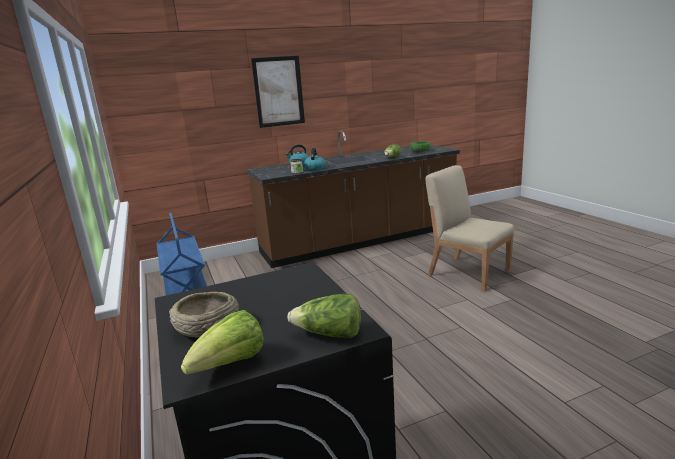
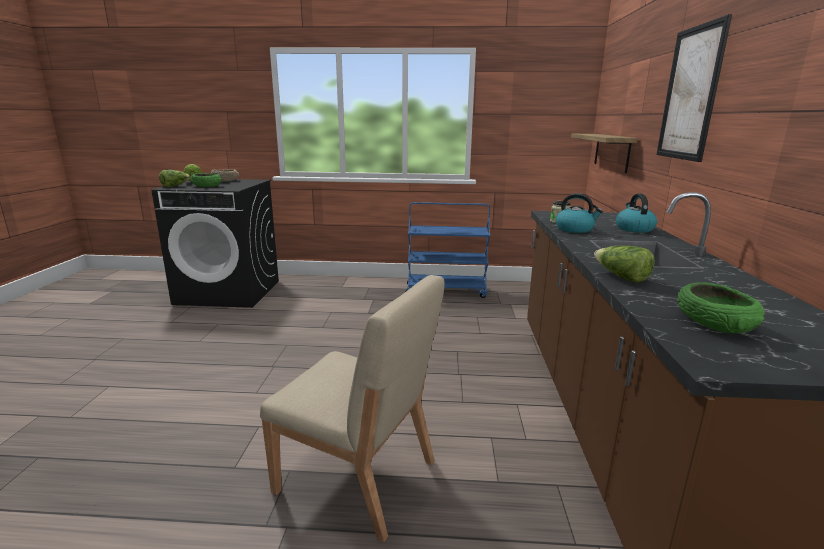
camera: 115 degrees right, 0 degrees up
(178, 140) = (611, 152): none -> shelf
(298, 303) = (207, 186): none -> green bowl
(468, 272) = (358, 477): beige chair -> beige chair turned 45 degrees clockwise

